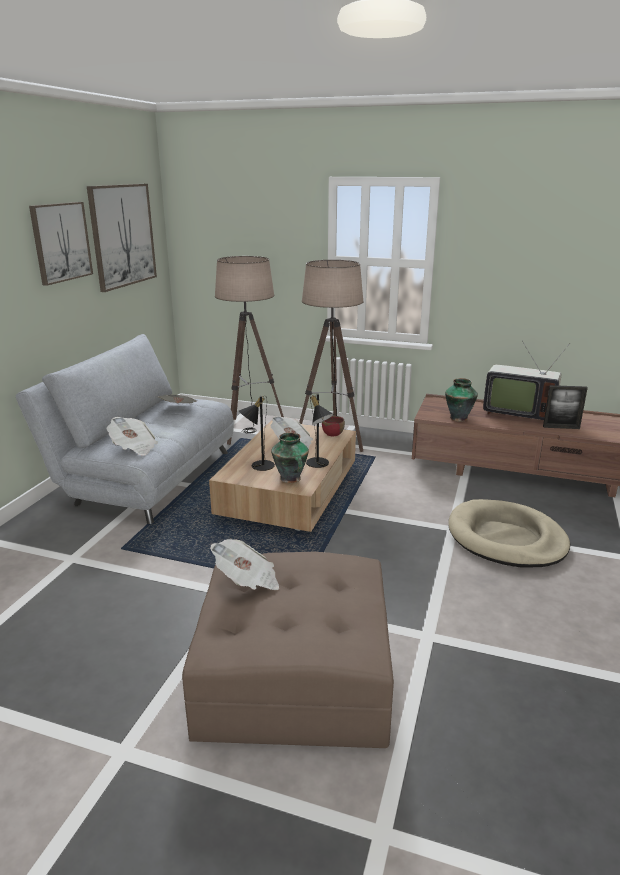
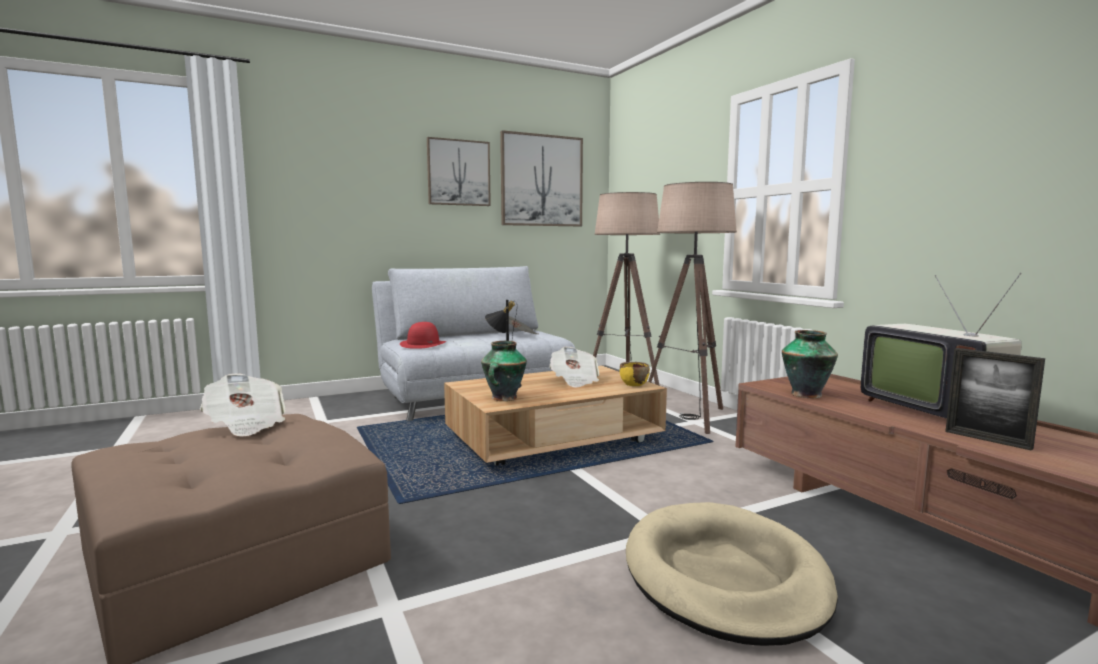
camera: 45 degrees right, 15 degrees down
(134, 447) = (423, 344): newspaper -> red hat
(319, 464) = (557, 397): black table lamp -> none
(332, 434) = (634, 384): red bowl -> yellow bowl

